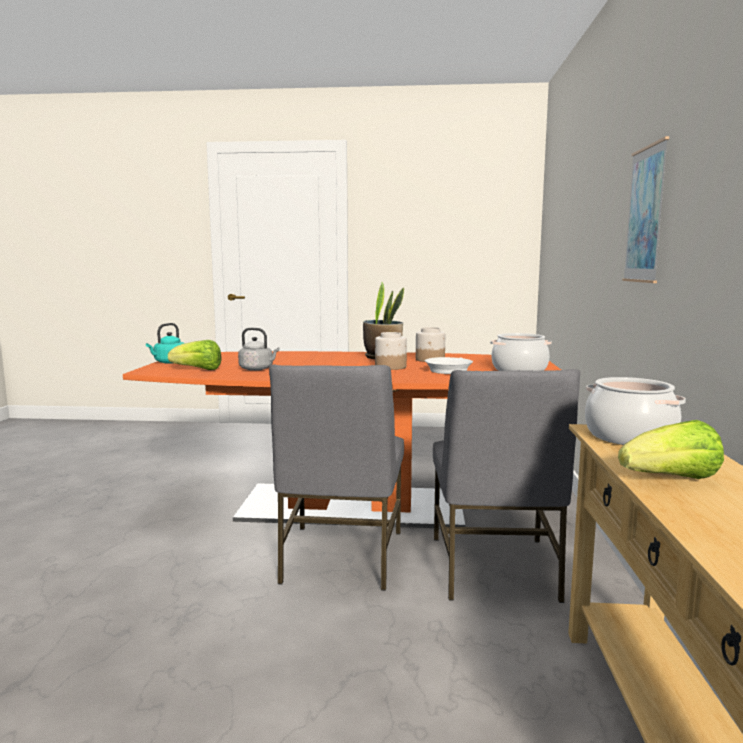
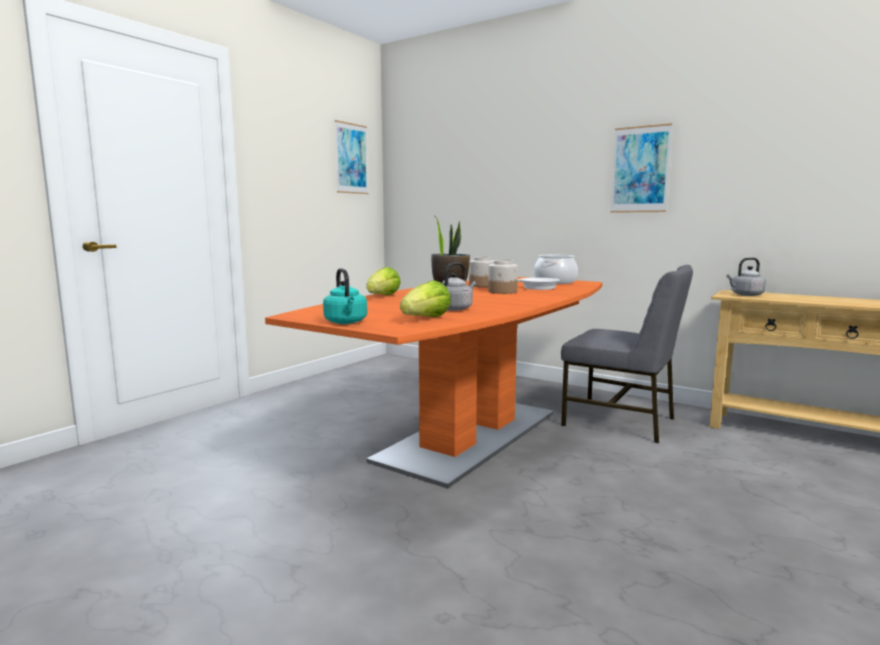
camera: 60 degrees left, 0 degrees up
(340, 557) = (569, 459): grey chair -> none
(488, 216) = (351, 158): none -> picture
(629, 437) = (745, 295): cooking pot -> grey kettle
(672, 479) = (827, 301): lettuce -> lettuce (383, 296)

